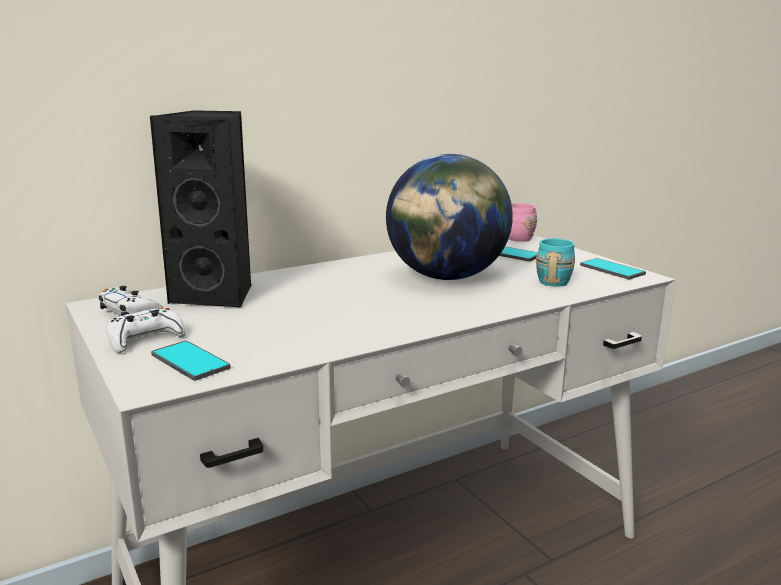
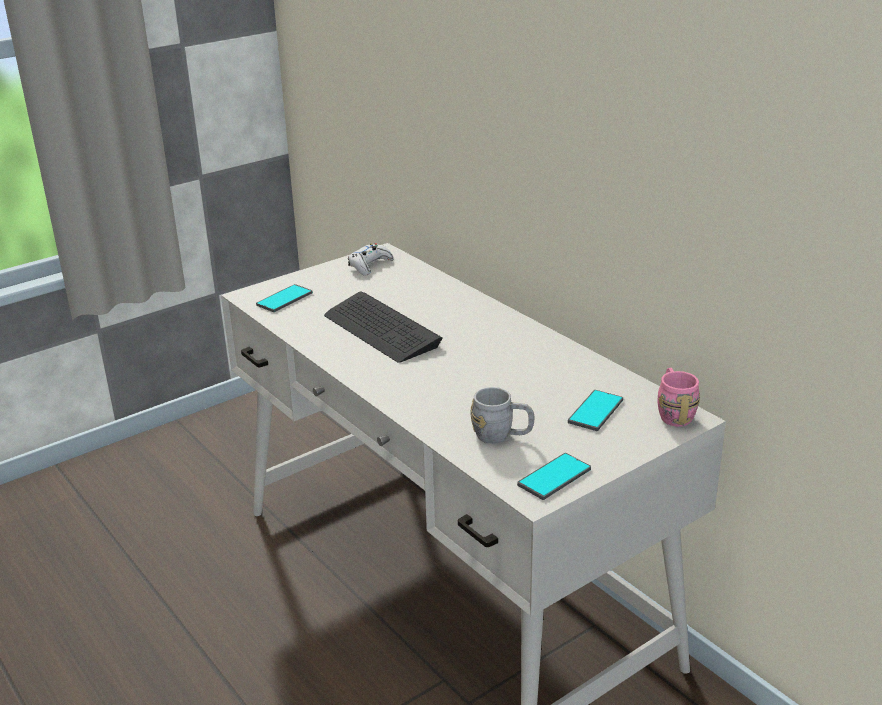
camera: 85 degrees right, 10 degrees up
(145, 339) = (321, 279): white game controller -> none
(217, 295) = (413, 285): black speaker -> none
(327, 312) = (381, 330): none -> keyboard
(446, 277) = (490, 375): globe -> none
(554, 279) = (502, 436): turquoise mug -> grey mug

